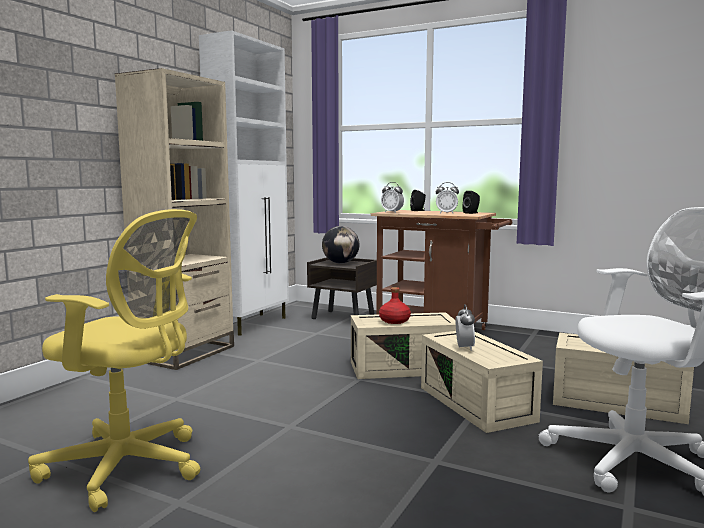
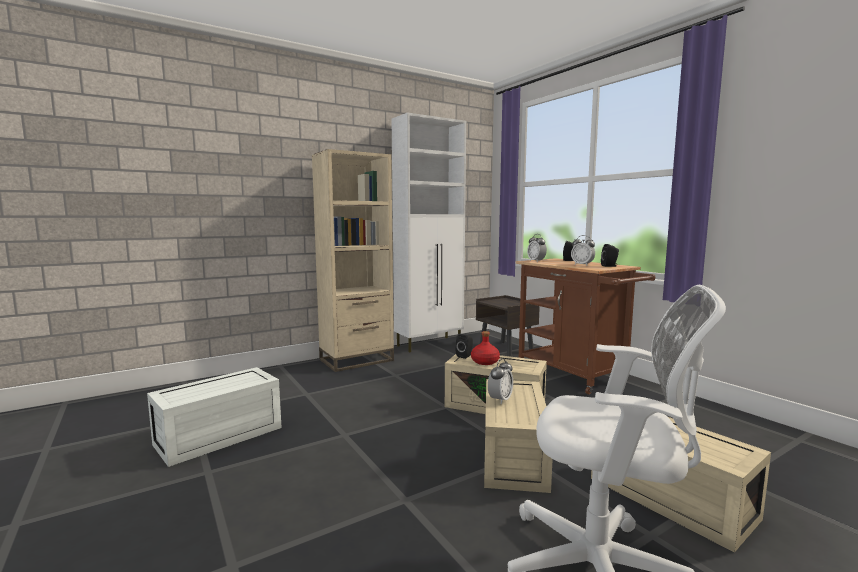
camera: 30 degrees right, 0 degrees up
(129, 467) = (218, 437): yellow office chair -> white storage box
(340, 263) = (505, 302): globe -> none
(366, 319) = (465, 356): none -> black speaker

